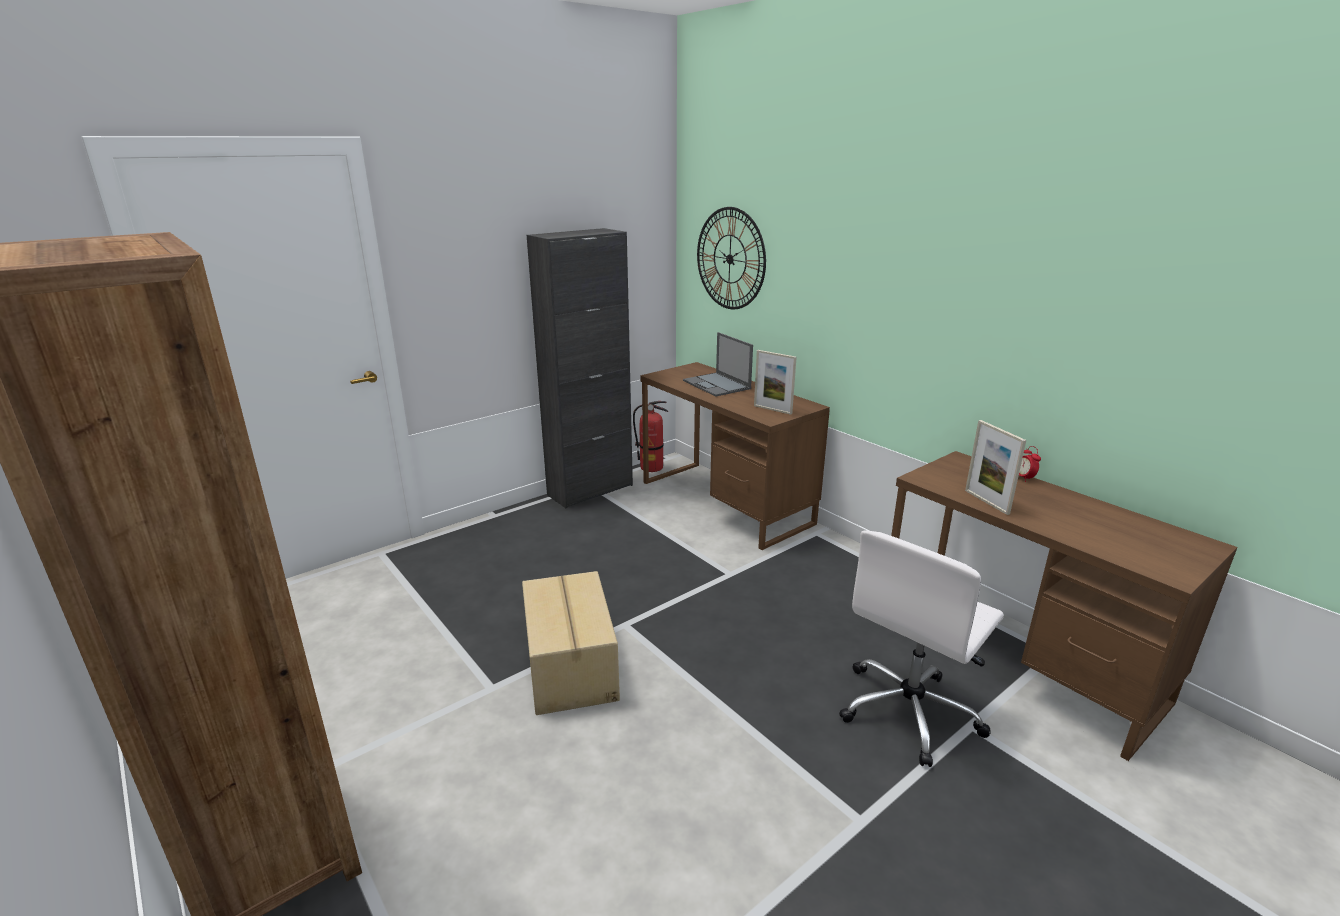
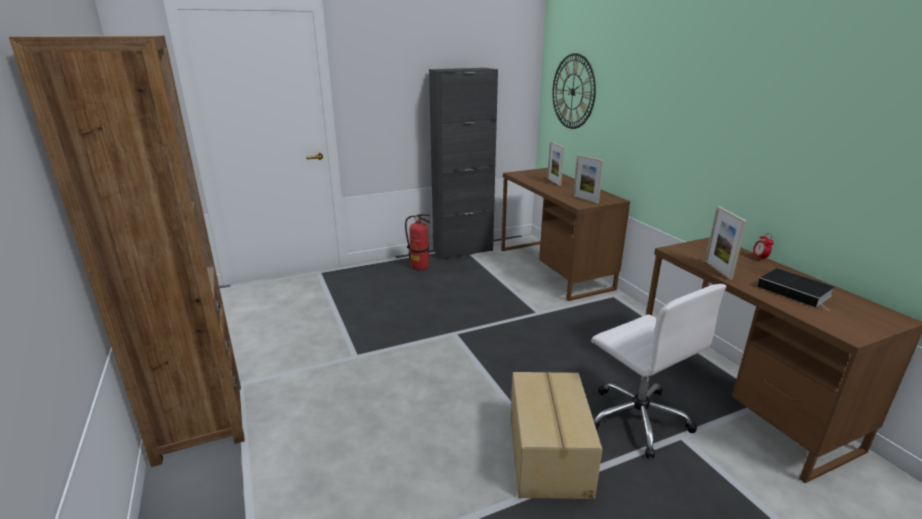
camera: 15 degrees right, 0 degrees up
(572, 665) = (410, 351): cardboard box -> cardboard box (550, 453)
(651, 467) = (510, 241): fire extinguisher -> fire extinguisher (420, 266)
(717, 385) = (554, 182): laptop -> picture frame
(910, 711) = (636, 418): white office chair -> white office chair turned 90 degrees counterclockwise
(1087, 522) = (796, 291): none -> book

